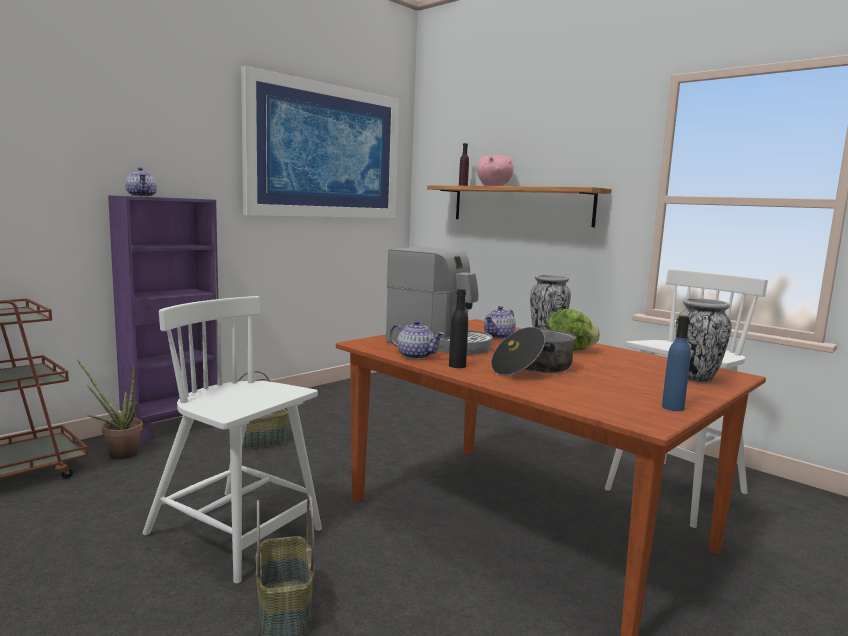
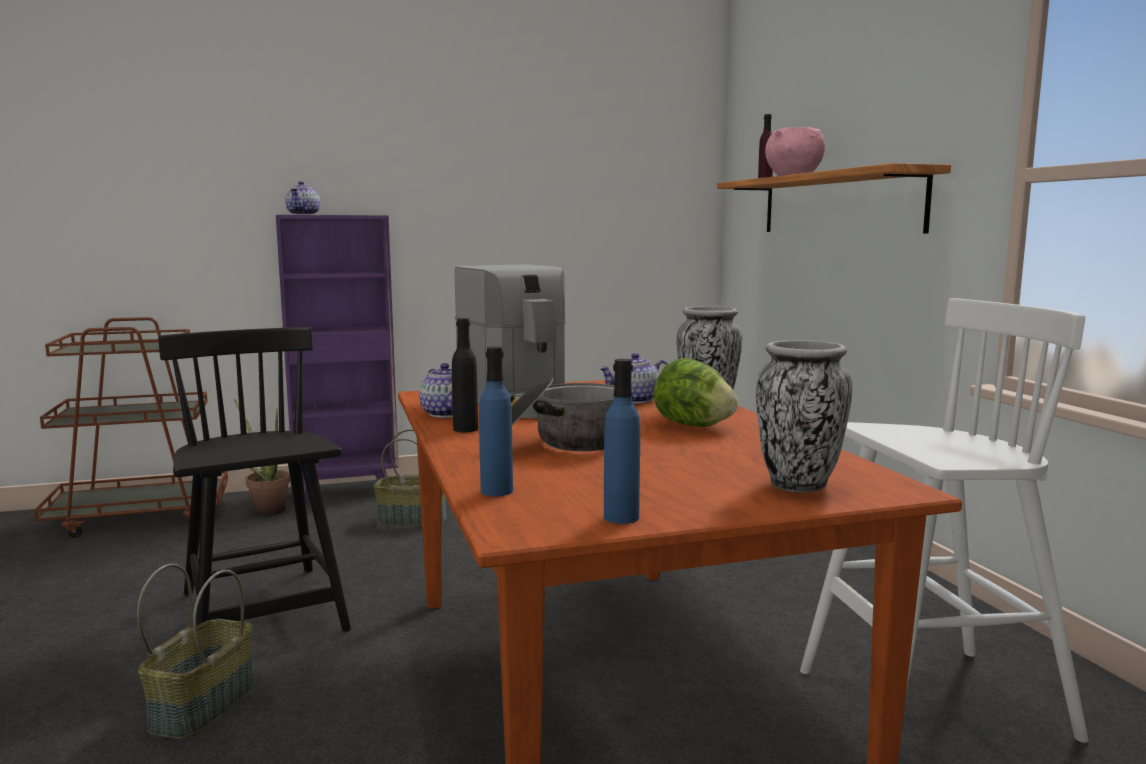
camera: 30 degrees right, 0 degrees up
(235, 533) = (263, 613): white chair -> black chair
(325, 152) = (573, 146): picture -> none
(580, 402) = (496, 491): none -> blue bottle

